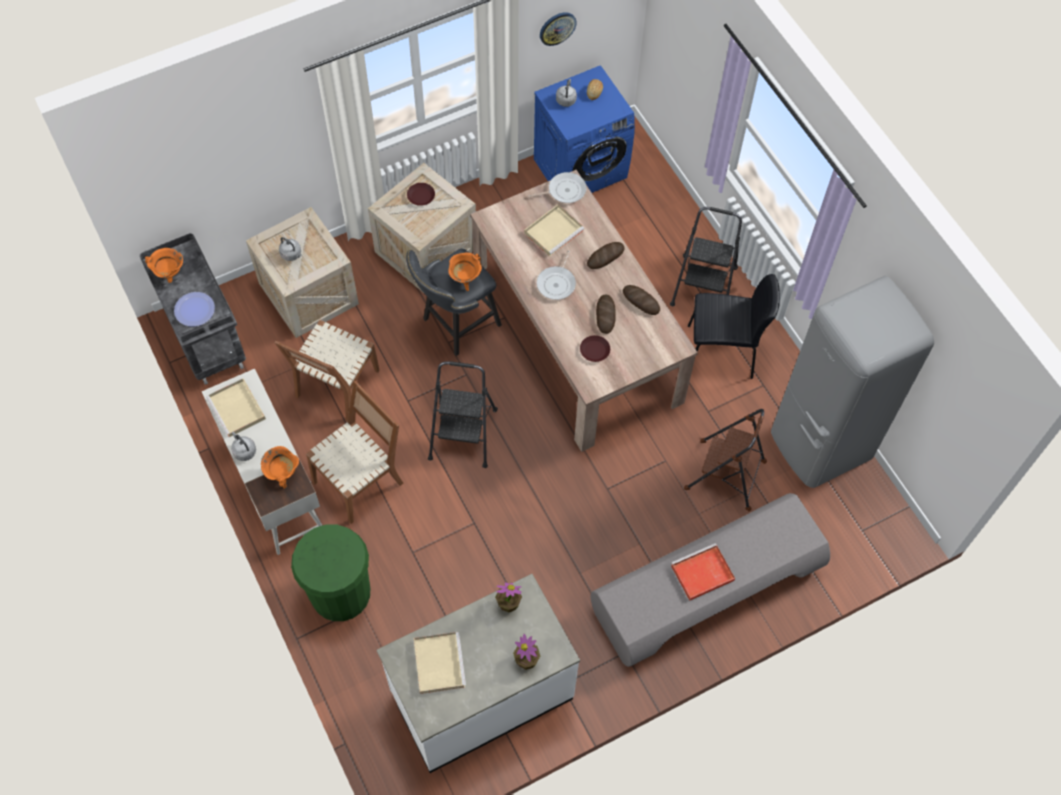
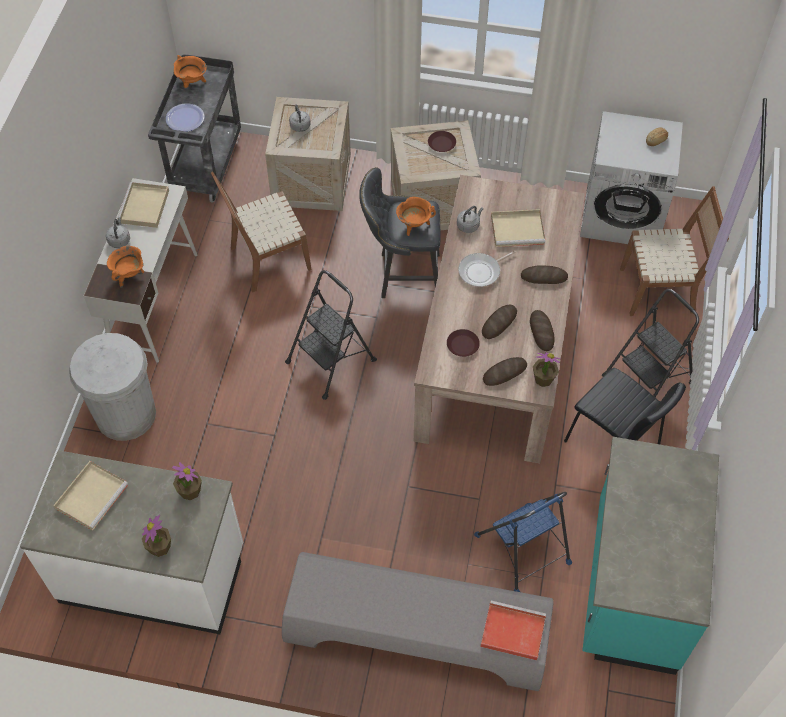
camera: 40 degrees right, 5 degrees down
(340, 592) = (125, 414): green trash can -> white trash can
(361, 480) = (220, 342): chair -> chair (661, 290)
(557, 28) = (644, 53): wall clock -> none
(564, 190) = (557, 203): frying pan -> none
(566, 99) = (625, 132): grey kettle -> grey kettle (469, 225)
(580, 170) = (621, 219): blue washing machine -> white washing machine
(643, 351) = (504, 373): none -> bread
(673, 336) = (543, 379): none -> potted plant
(701, 574) = (402, 605): red tray -> red tray (511, 632)
(728, 475) = (524, 550): brown step ladder -> blue step ladder
(818, 446) = (632, 585): grey fridge -> turquoise counter

